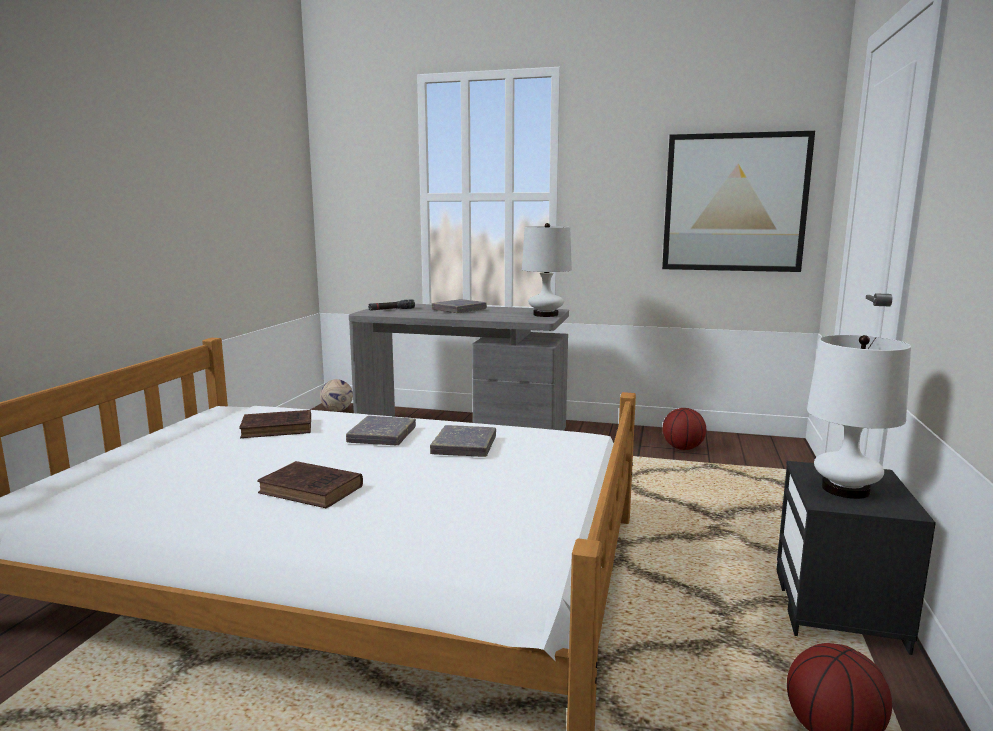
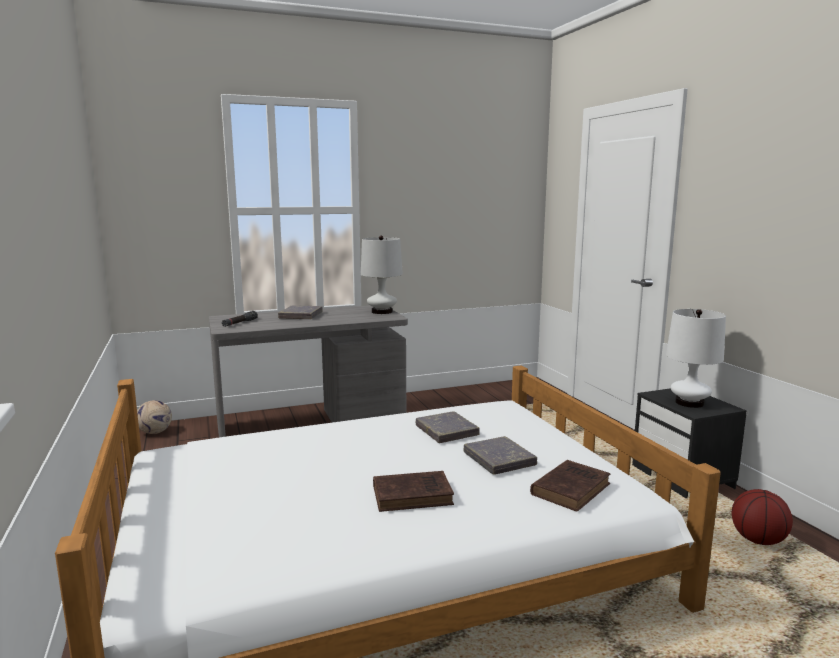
camera: 35 degrees left, 0 degrees up
(279, 428) = (270, 456): brown book -> brown book (571, 488)
(382, 435) = (371, 439): grey book -> grey book (499, 459)
(683, 448) = (480, 400): basketball -> none
(734, 203) = (487, 214): picture -> none

